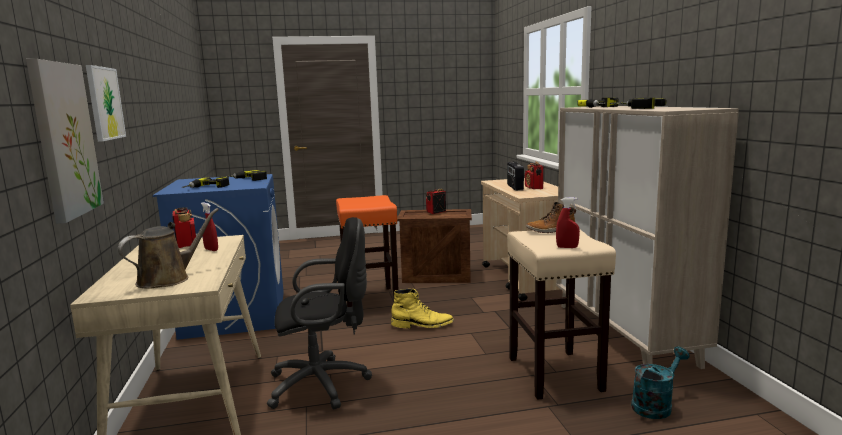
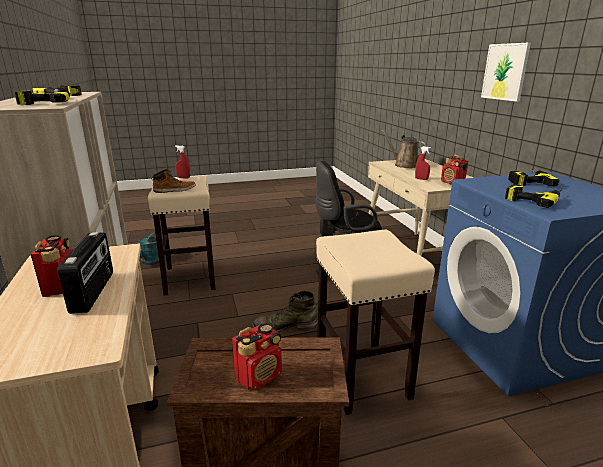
camera: 175 degrees right, 10 degrees up
(64, 140) = (454, 89): picture -> none
(168, 279) = (404, 165): brown watering can -> brown watering can turned 105 degrees clockwise
(370, 299) = (363, 377): orange stool -> beige stool
(422, 325) = (285, 326): yellow boot -> green boot

